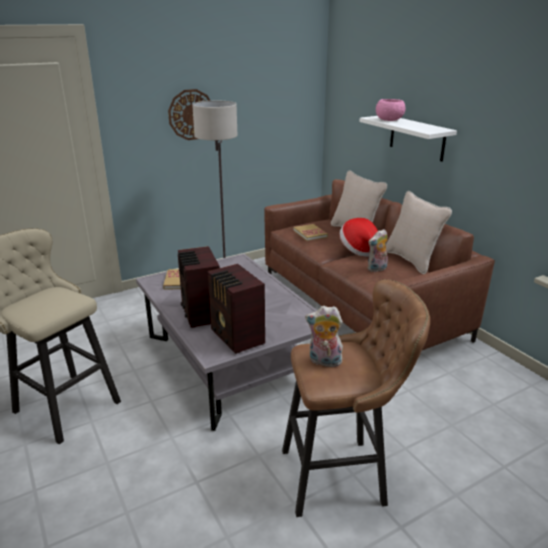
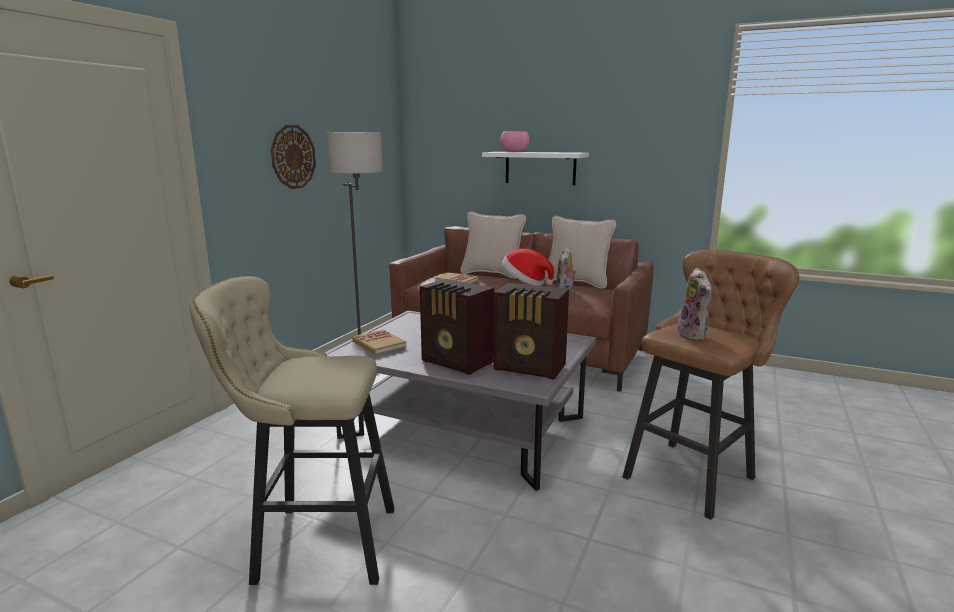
camera: 35 degrees left, 10 degrees down
(324, 362) = (694, 336): plush toy -> plush toy turned 75 degrees counterclockwise

